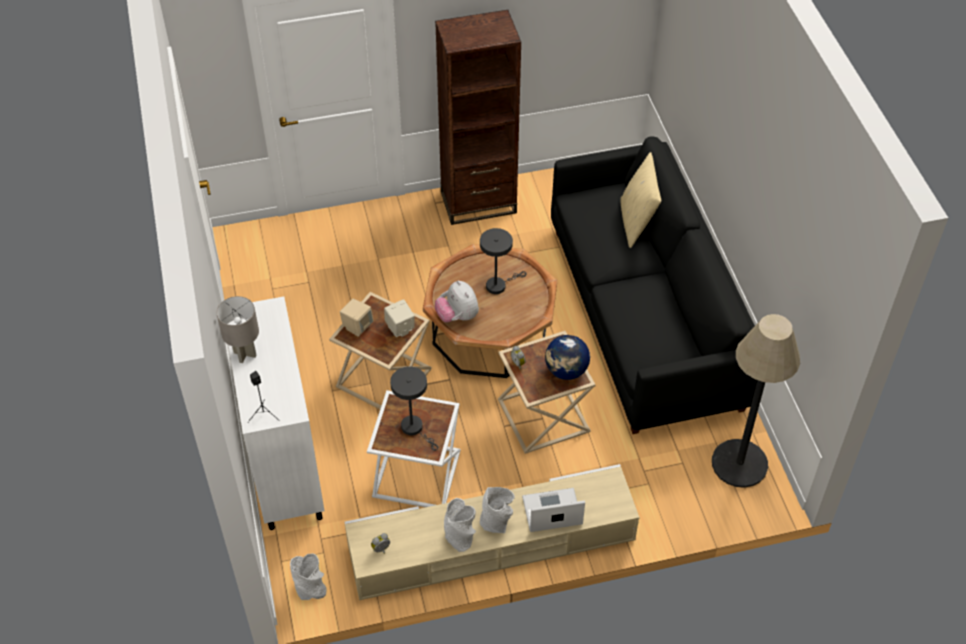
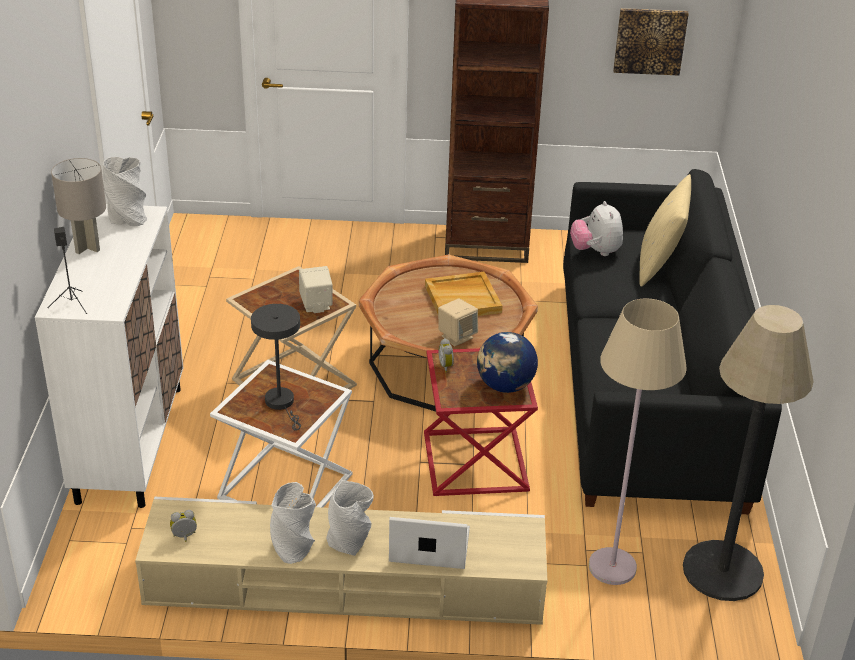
camera: 15 degrees right, 15 degrees down
(310, 588) = (88, 578): grey vase -> grey vase (127, 217)
(357, 326) = (266, 294): beige speaker -> beige speaker (457, 337)
(457, 316) = (398, 318): plush toy -> plush toy (595, 251)
(498, 285) = (463, 298): grey table lamp -> beige tray
(545, 416) = (477, 463): beige side table -> red side table
(591, 30) = (650, 40): none -> picture
(666, 480) = (612, 567): none -> beige floor lamp

